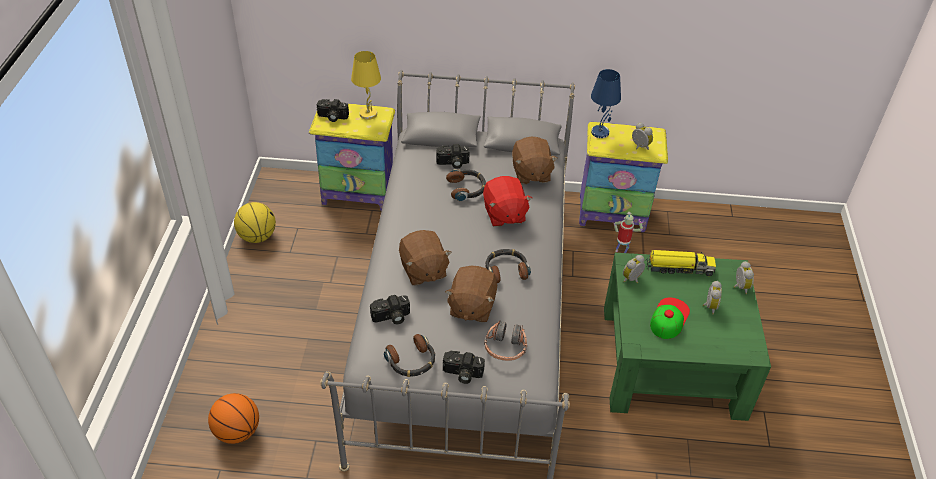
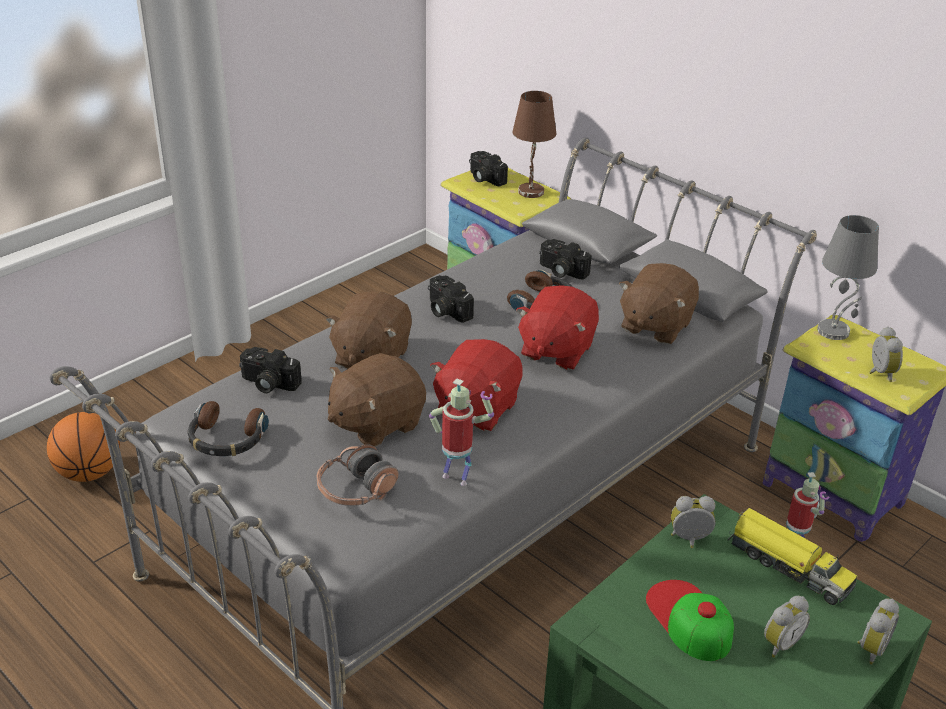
camera: 40 degrees right, 10 degrees down
(257, 236) = (341, 303): basketball -> none
(369, 114) = (531, 192): yellow table lamp -> brown table lamp
(462, 374) = (264, 487): camera -> camera (445, 310)
(506, 269) = (476, 408): headphones -> red plush toy
(540, 312) = (457, 477): none -> toy robot
(600, 132) = (834, 331): blue table lamp -> grey table lamp
(669, 318) = (689, 619): cap -> cap turned 90 degrees counterclockwise

